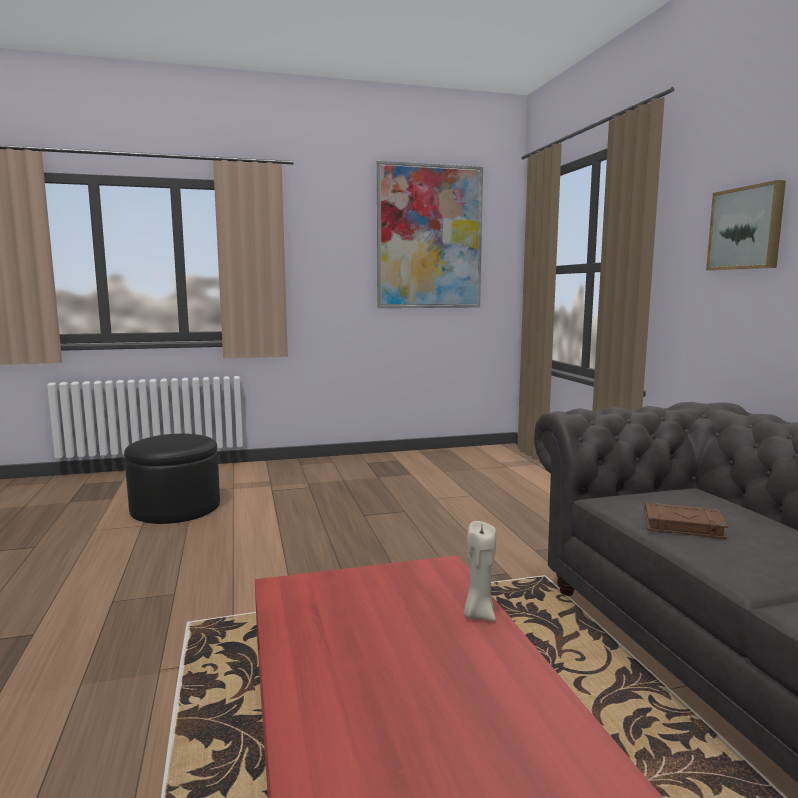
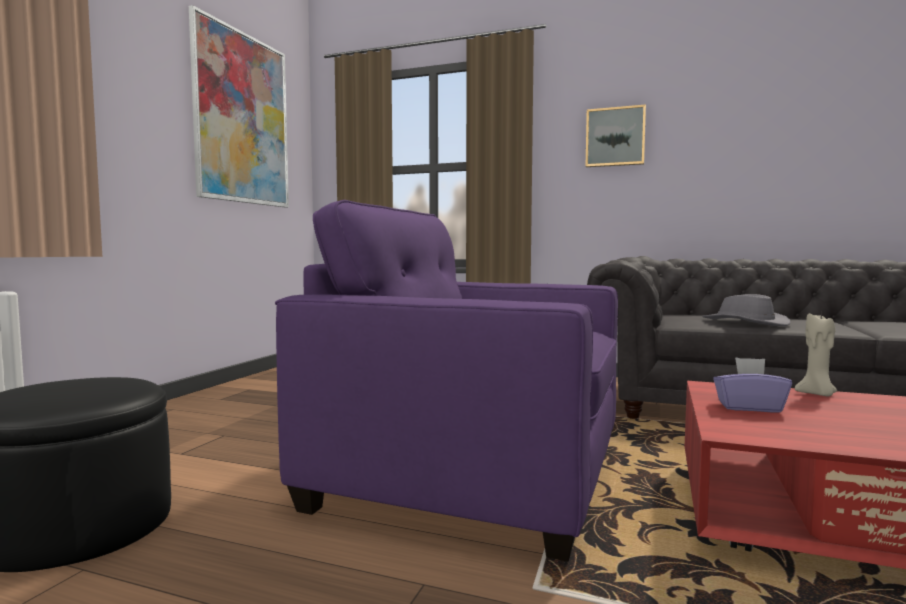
camera: 55 degrees left, 5 degrees down
(328, 566) = (472, 476): none -> purple armchair
(375, 587) = (749, 407): none -> purple tissue box
(682, 526) = (744, 322): brown book -> grey hat

